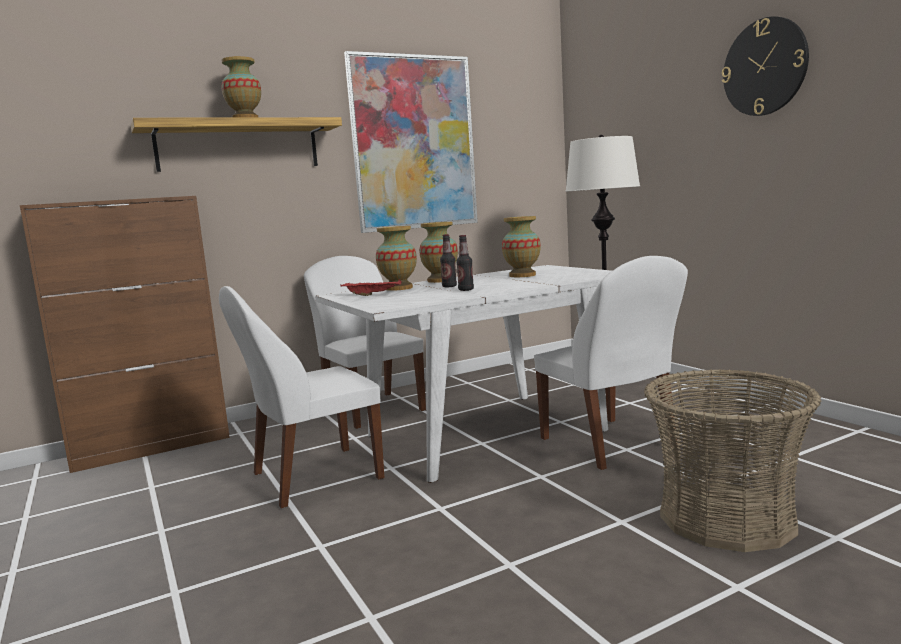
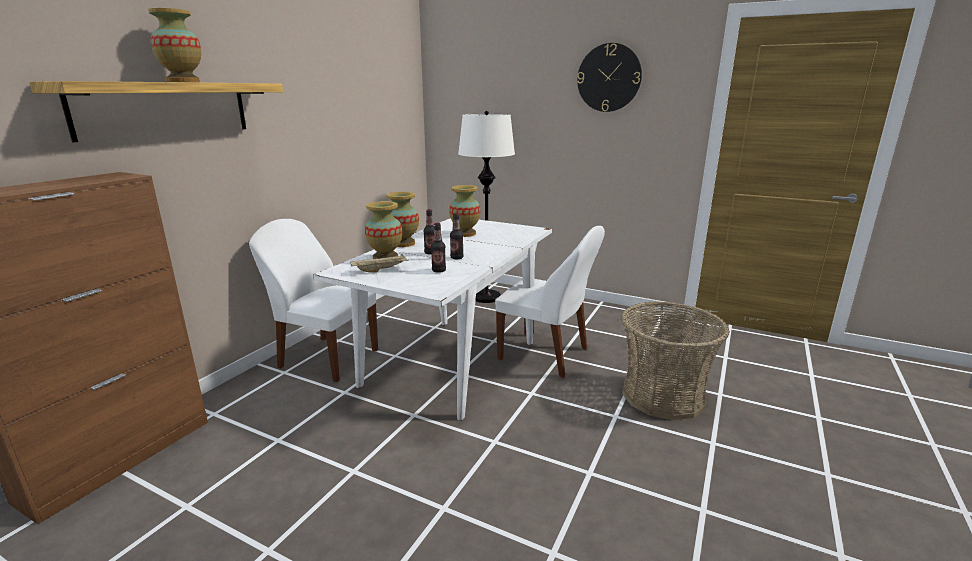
camera: 35 degrees left, 10 degrees up
(313, 477) = (355, 443): white chair -> none
(373, 295) = (380, 270): red tray -> beige tray
(414, 143) = (324, 104): picture -> none
(424, 297) = (439, 271): none -> bottle

